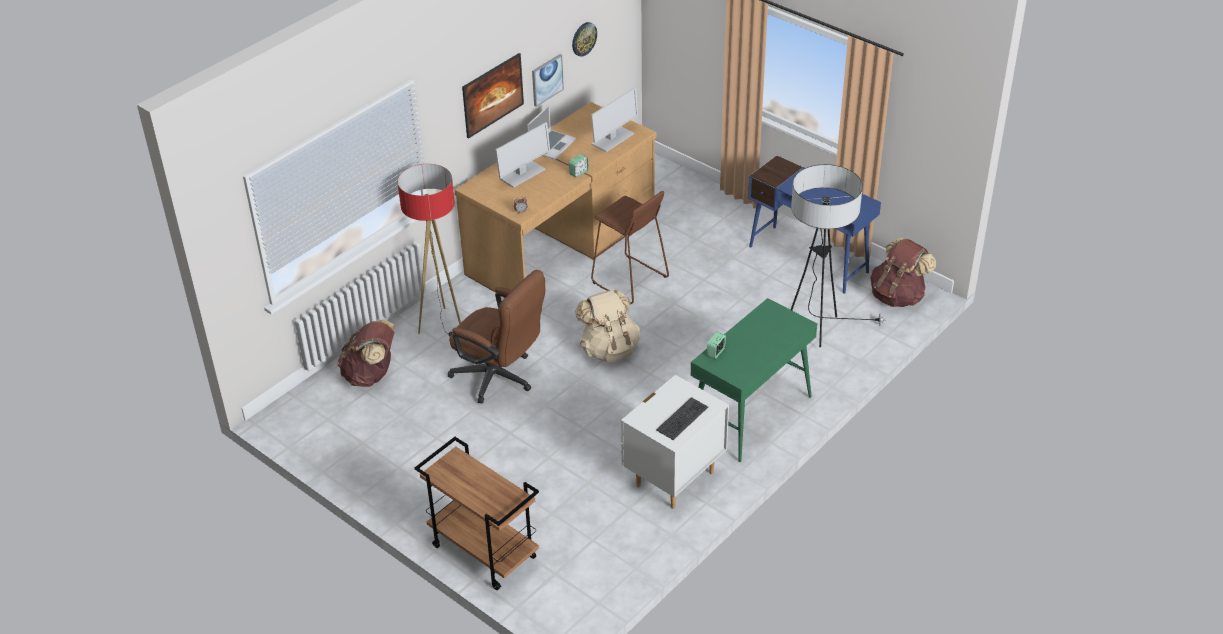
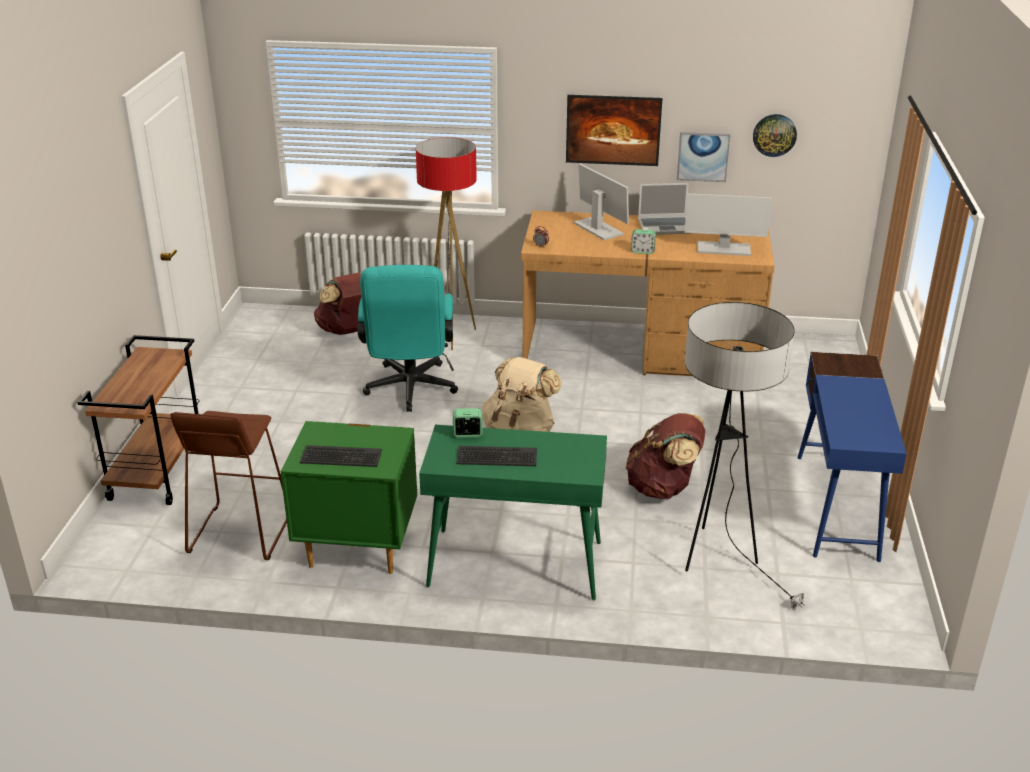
camera: 55 degrees right, 10 degrees down
(500, 378) = (410, 391): brown office chair -> turquoise office chair
(522, 174) = (598, 229): monitor -> monitor turned 135 degrees counterclockwise
(629, 280) = (639, 405): brown stool -> brown stool (239, 533)
(674, 479) = (357, 550): white nightstand -> green nightstand
(752, 351) = (496, 457): none -> keyboard
(898, 296) = (869, 603): brown backpack -> brown backpack (663, 488)

